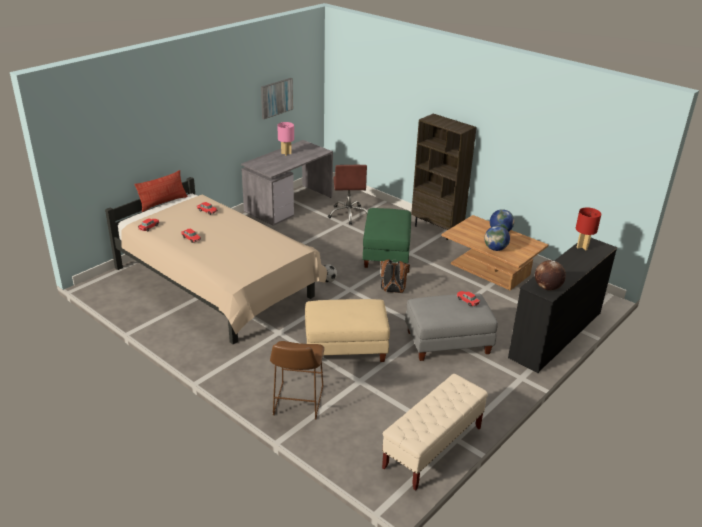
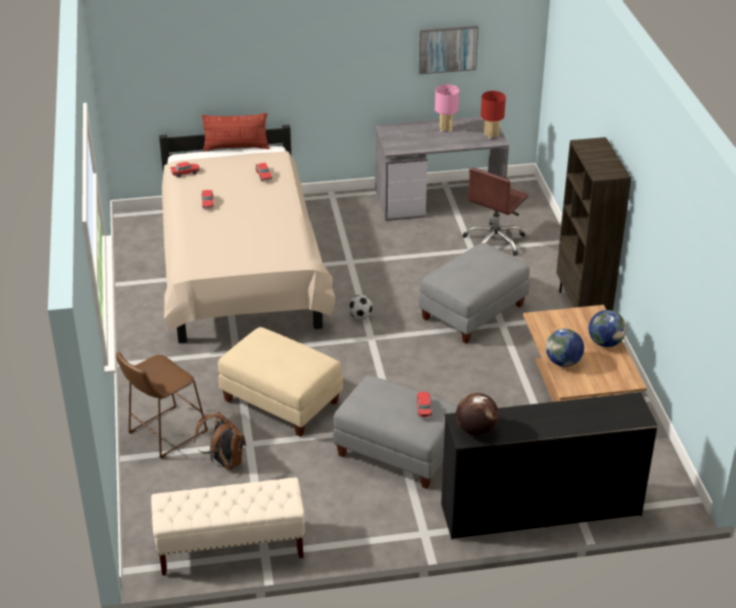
camera: 40 degrees right, 5 degrees up
(385, 253) = (472, 311): green ottoman -> grey ottoman
(392, 291) = (416, 362): brown backpack -> brown backpack (224, 462)
(582, 247) = (608, 404): red table lamp -> red table lamp (491, 135)

